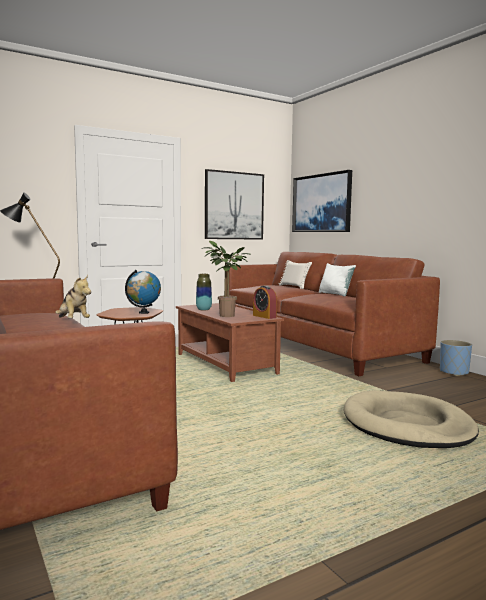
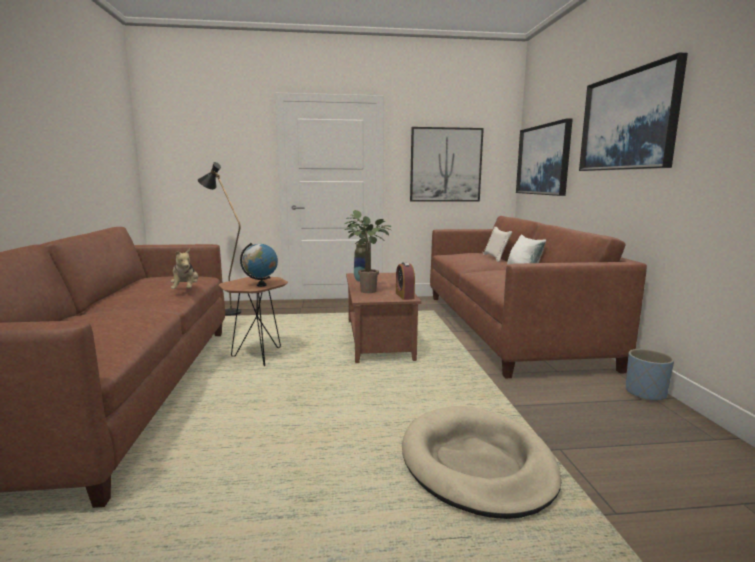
camera: 25 degrees right, 5 degrees up
(409, 174) = (628, 121): none -> picture

